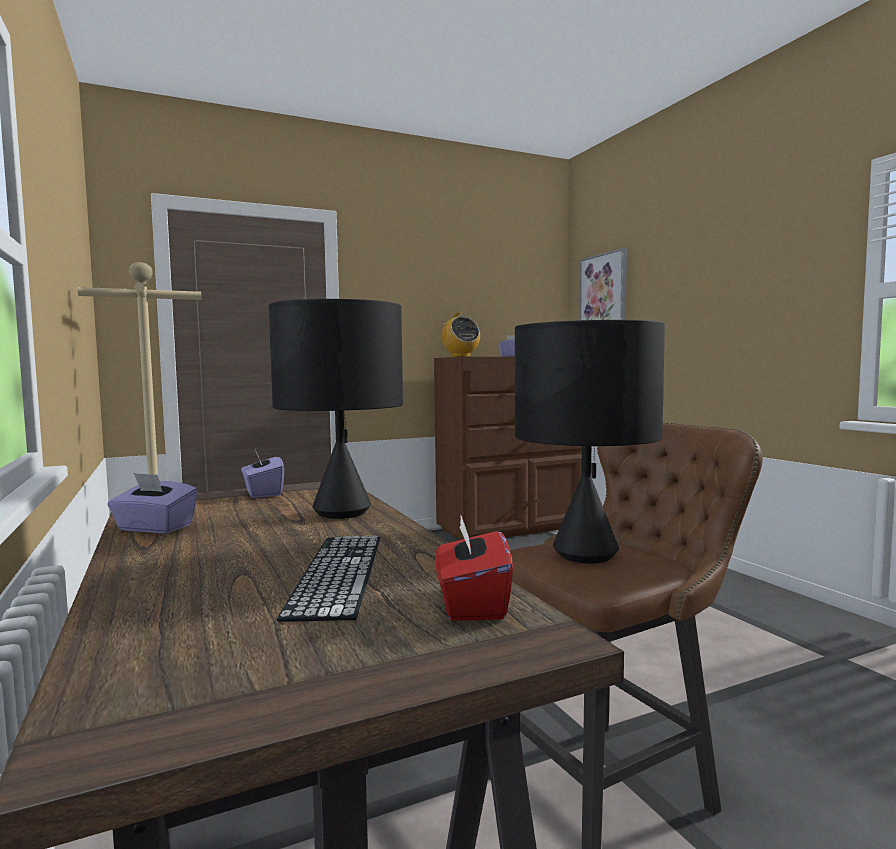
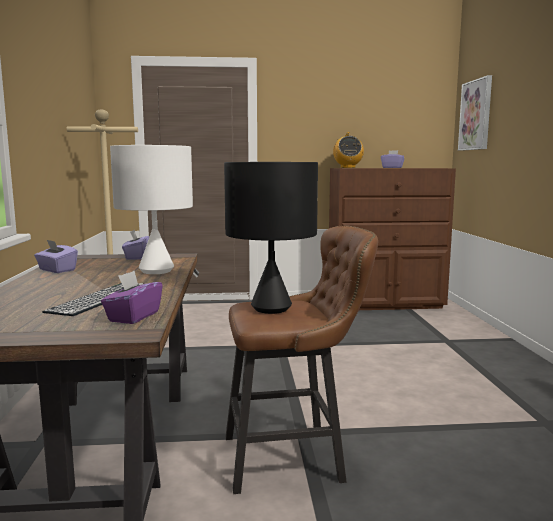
camera: 20 degrees right, 5 degrees up
(341, 513) = (156, 271): black table lamp -> white table lamp
(472, 603) = (133, 317): red tissue box -> purple tissue box

